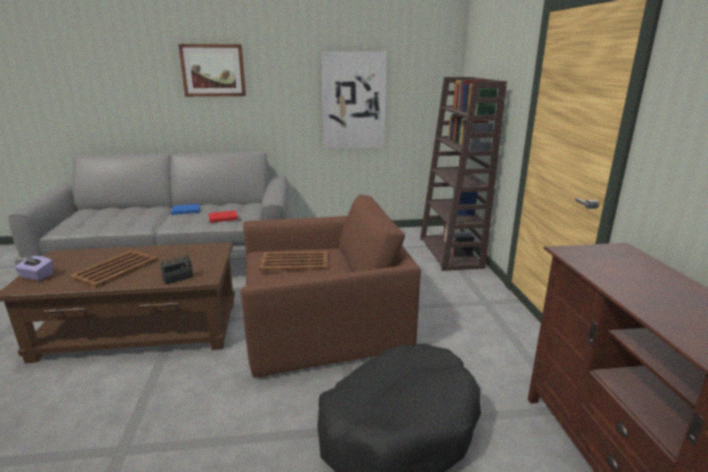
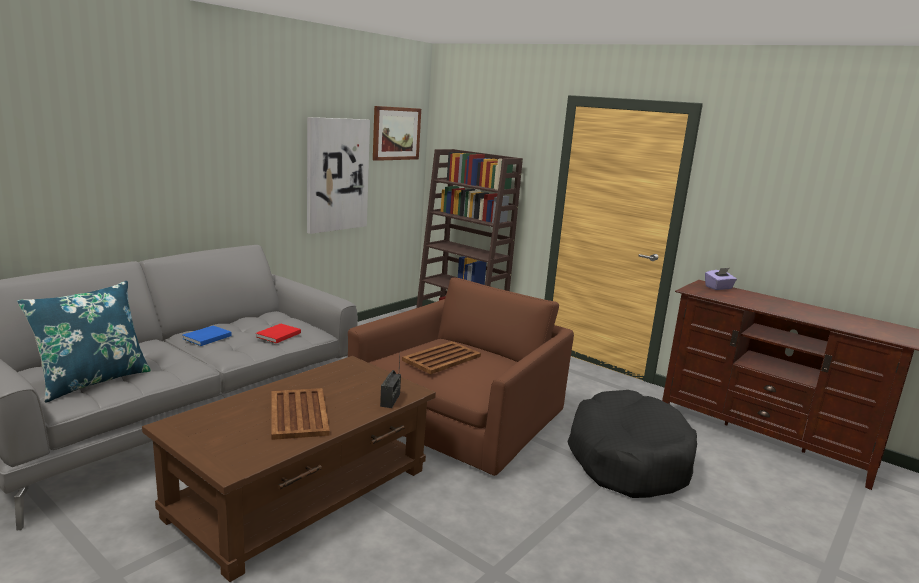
camera: 45 degrees left, 5 degrees down
(36, 276) = (219, 452): purple tissue box -> purple tissue box (718, 288)
(92, 221) = (92, 381): none -> blue pillow
(213, 70) = (182, 138): picture -> picture (396, 133)

